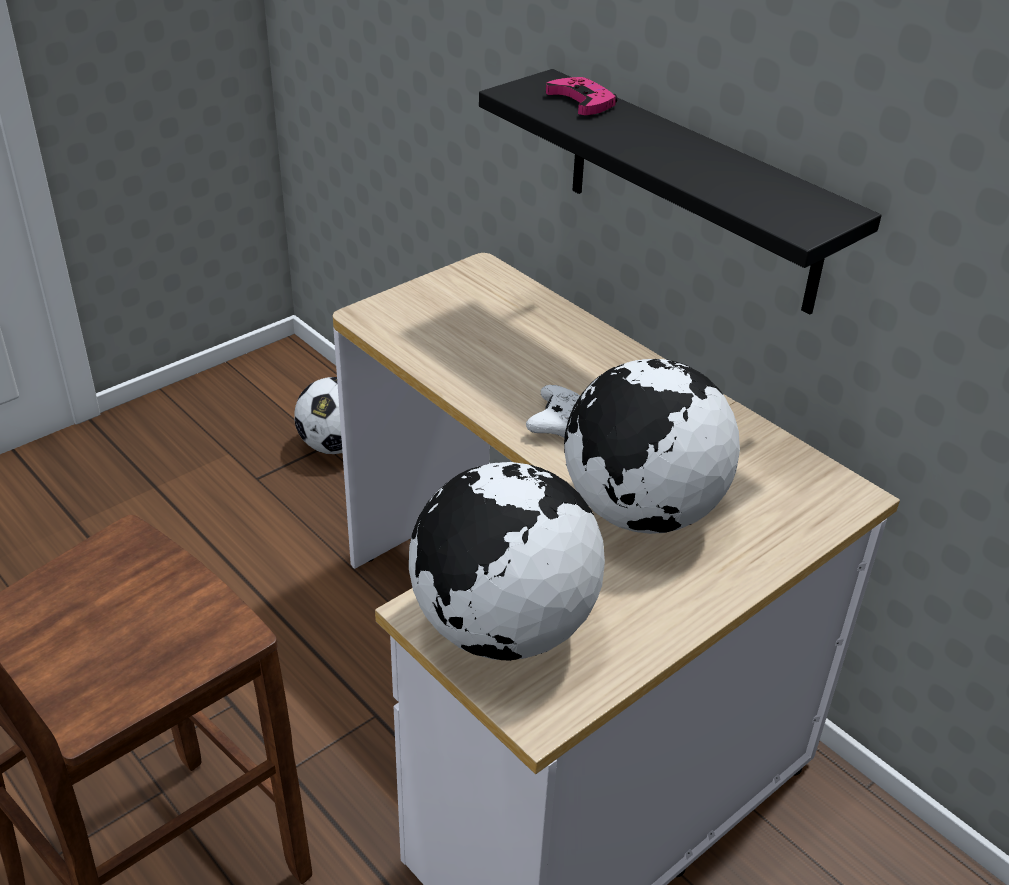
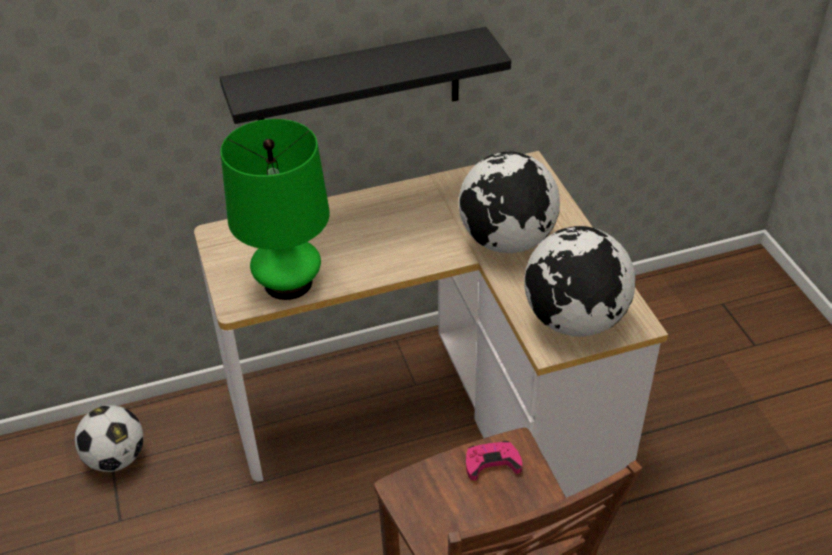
camera: 65 degrees left, 5 degrees up
(427, 341) = (288, 282): none -> green table lamp
(557, 422) = (410, 249): white game controller -> none
(582, 102) = (283, 78): pink game controller -> pink game controller (492, 463)

